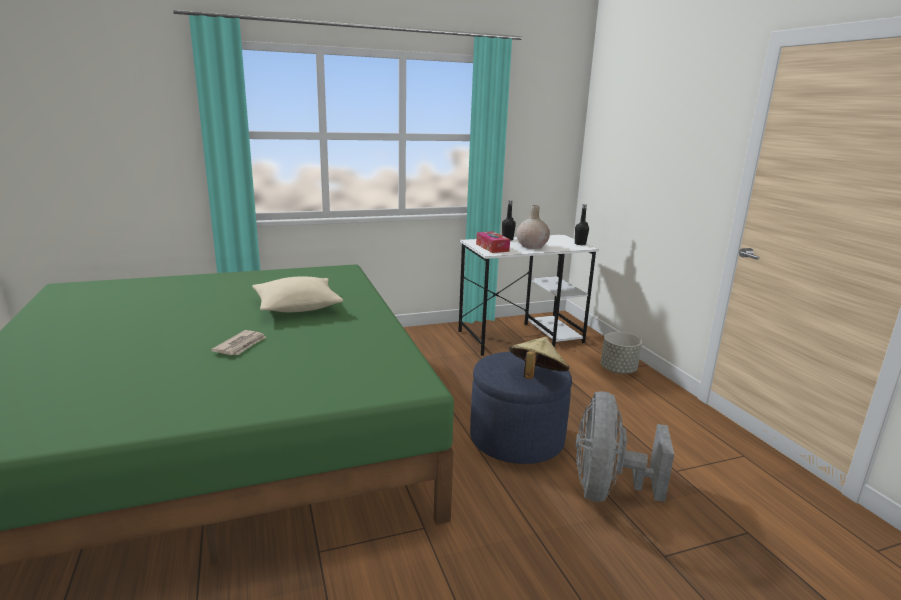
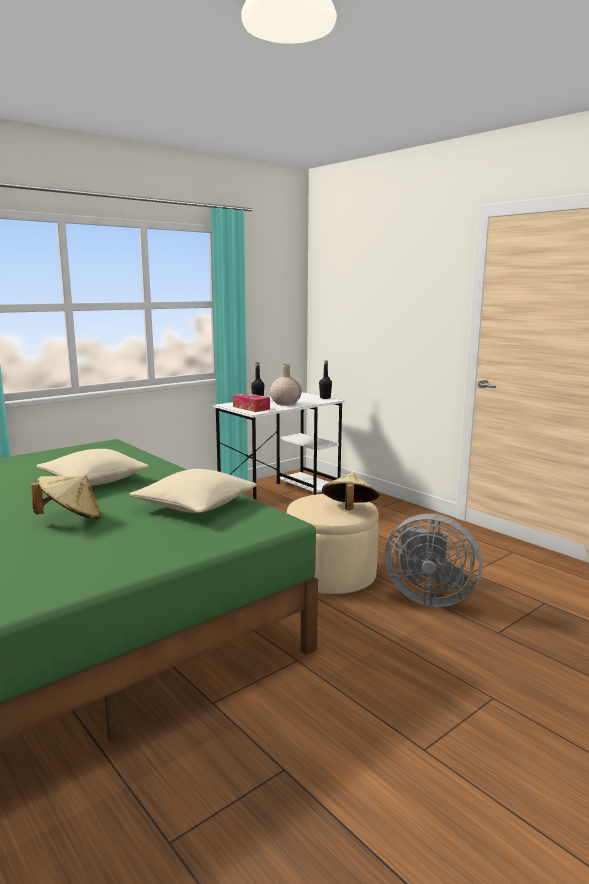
camera: 20 degrees left, 5 degrees down
(241, 345) = (71, 519): newspaper -> beige hat
(358, 349) = (195, 505): none -> beige pillow
(516, 438) = (331, 575): blue ottoman -> beige ottoman
(607, 489) = (428, 597): grey fan -> grey fan turned 60 degrees counterclockwise
(618, 370) = (381, 507): grey planter -> none

